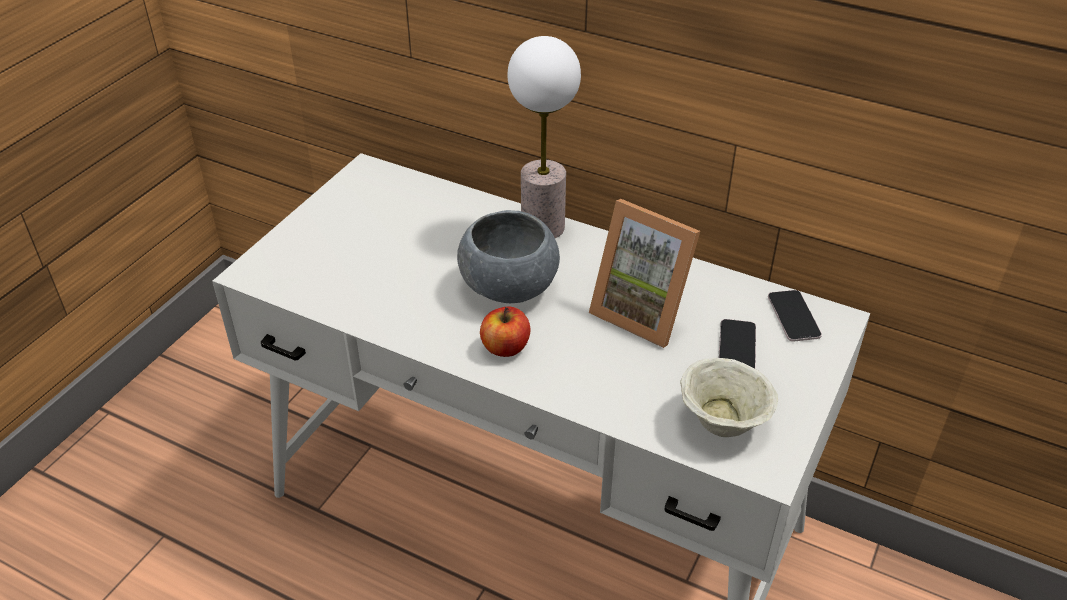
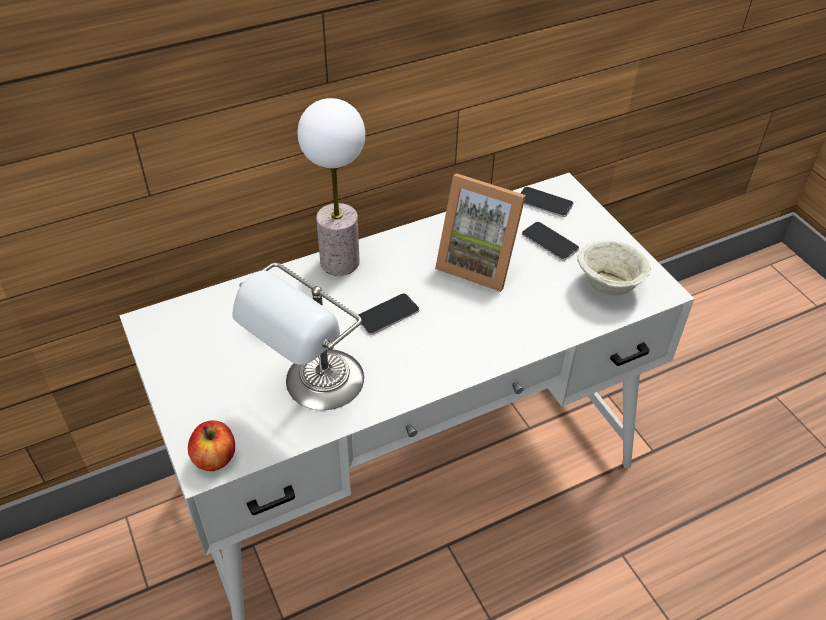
camera: 55 degrees left, 5 degrees up
(377, 289) = (314, 390): none -> white table lamp
(505, 347) = (450, 350): apple -> apple (215, 458)
(509, 287) = (387, 314): grey bowl -> phone
(643, 311) = (479, 263): picture frame -> picture frame turned 45 degrees clockwise

